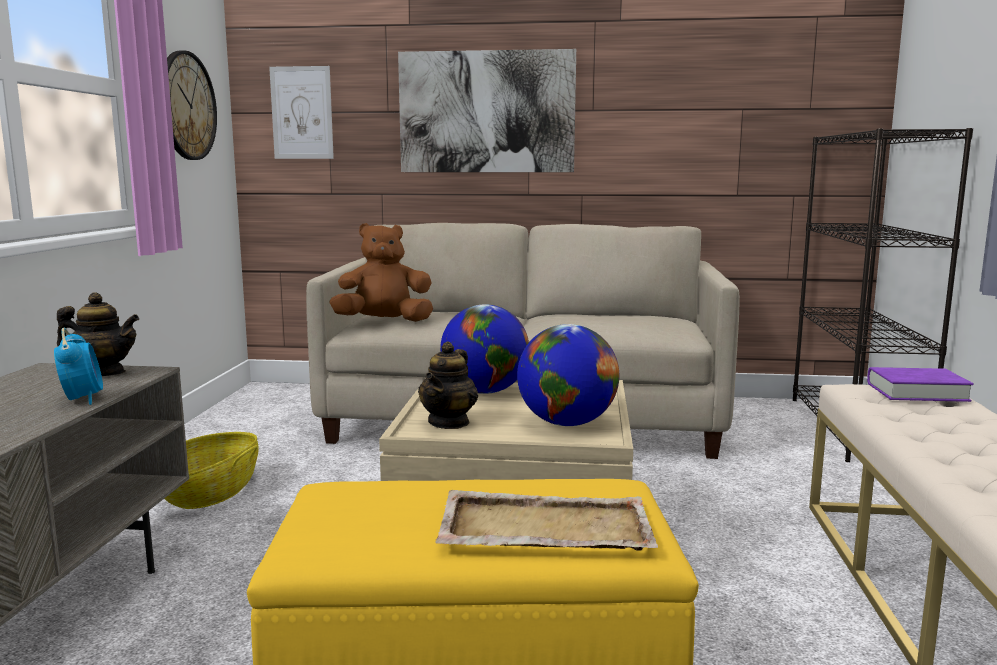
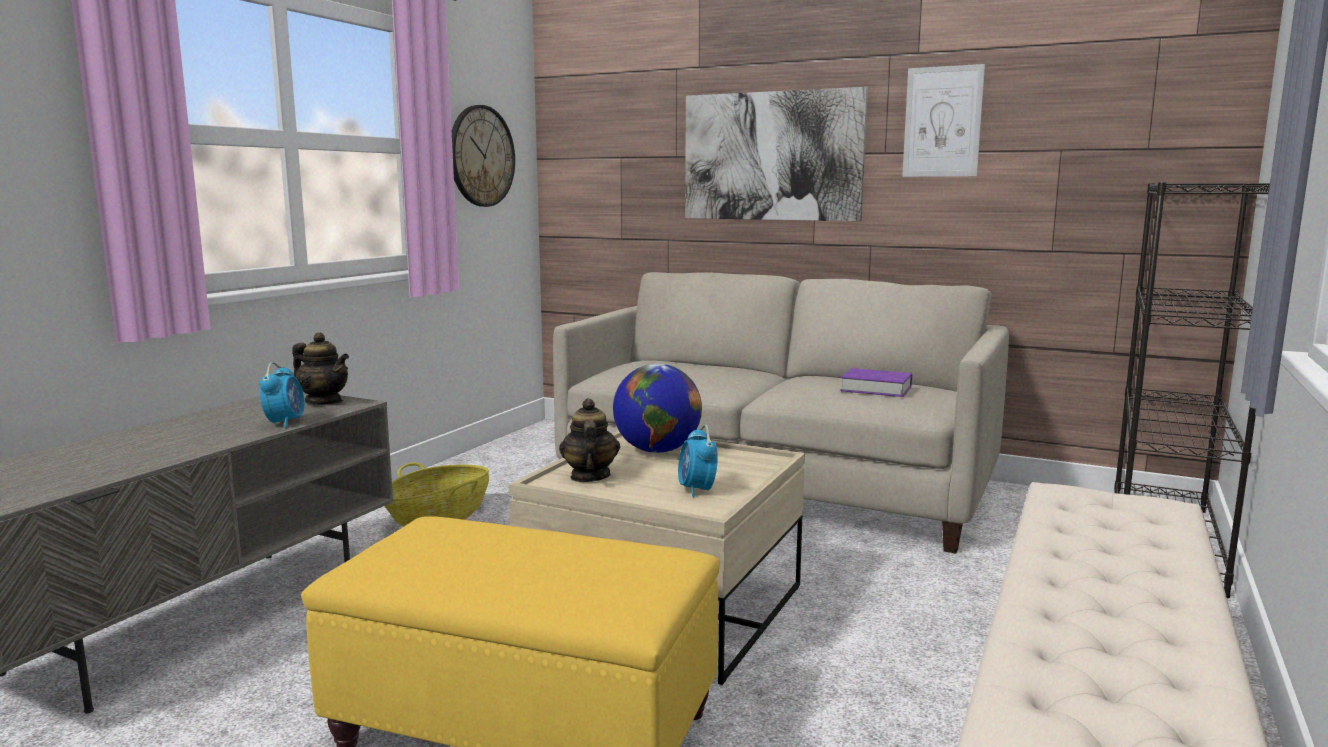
camera: 20 degrees right, 0 degrees up
(302, 113) = (597, 158): picture -> picture (942, 122)
(384, 322) = (628, 371): brown plush toy -> none
(449, 422) = (589, 476): teapot -> teapot turned 135 degrees clockwise
(543, 528) = (563, 582): beige tray -> none
(567, 423) = (697, 490): globe -> alarm clock
(916, 392) = (1130, 502): purple book -> purple book (876, 389)

